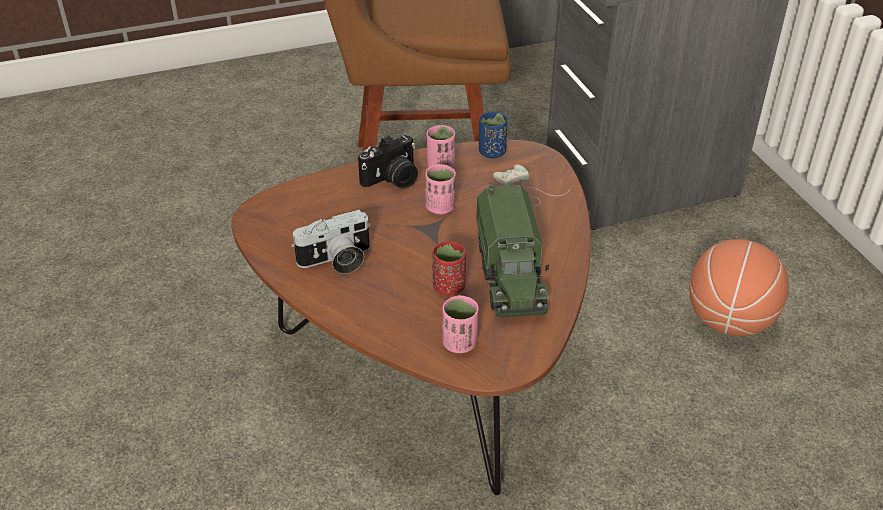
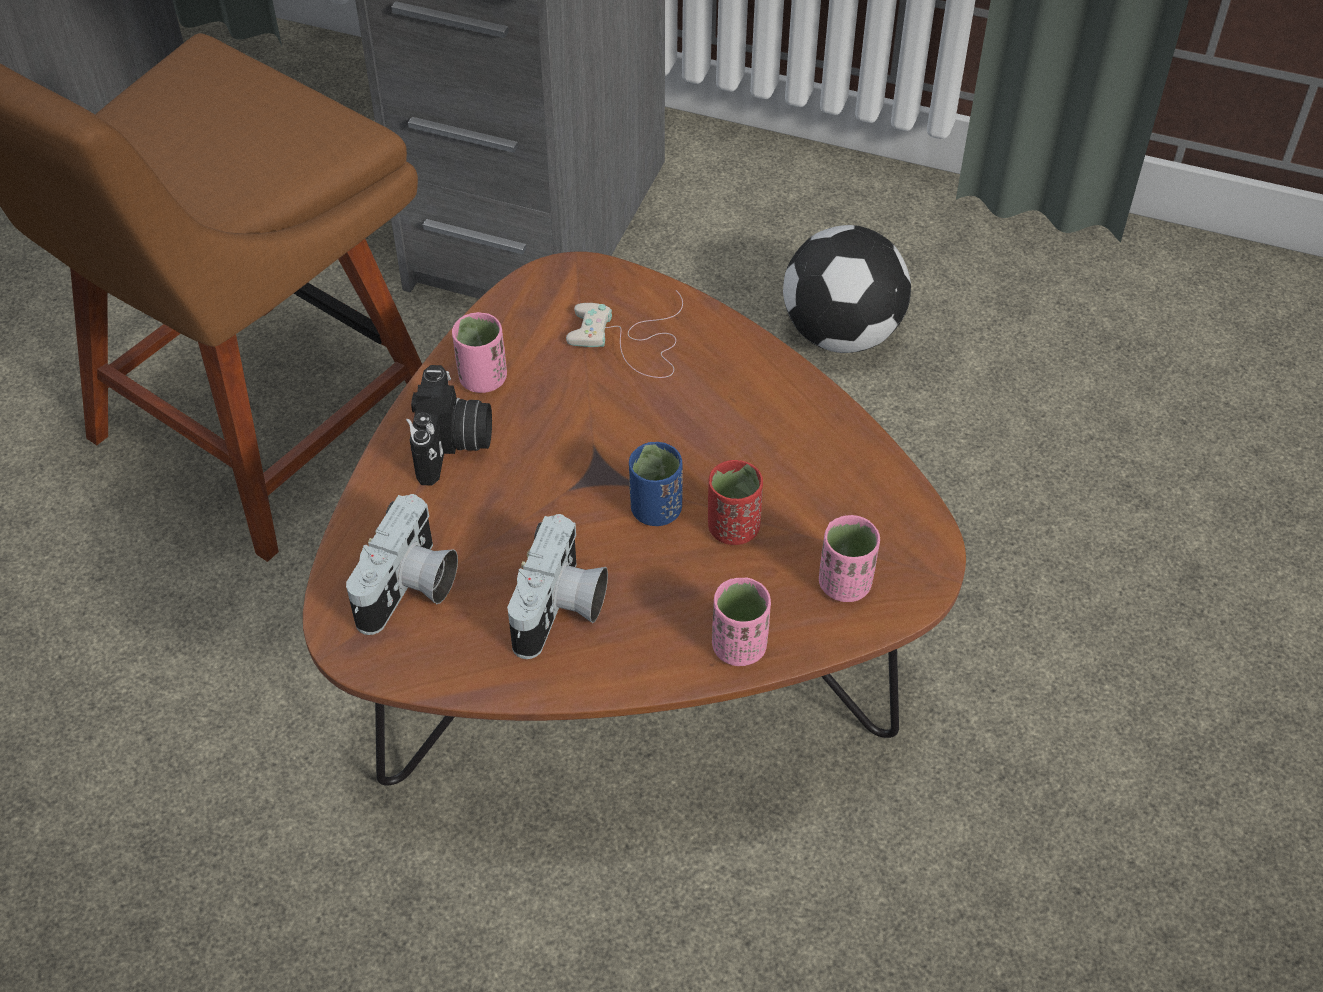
camera: 50 degrees left, 10 degrees up
(299, 213) = (410, 590): none -> camera
(440, 207) = (568, 435): pink cup -> pink cup (739, 646)
(492, 152) = (513, 311): blue cup -> blue cup (656, 510)
(510, 275) = (771, 455): toy truck -> none
(729, 320) = (841, 332): basketball -> football

